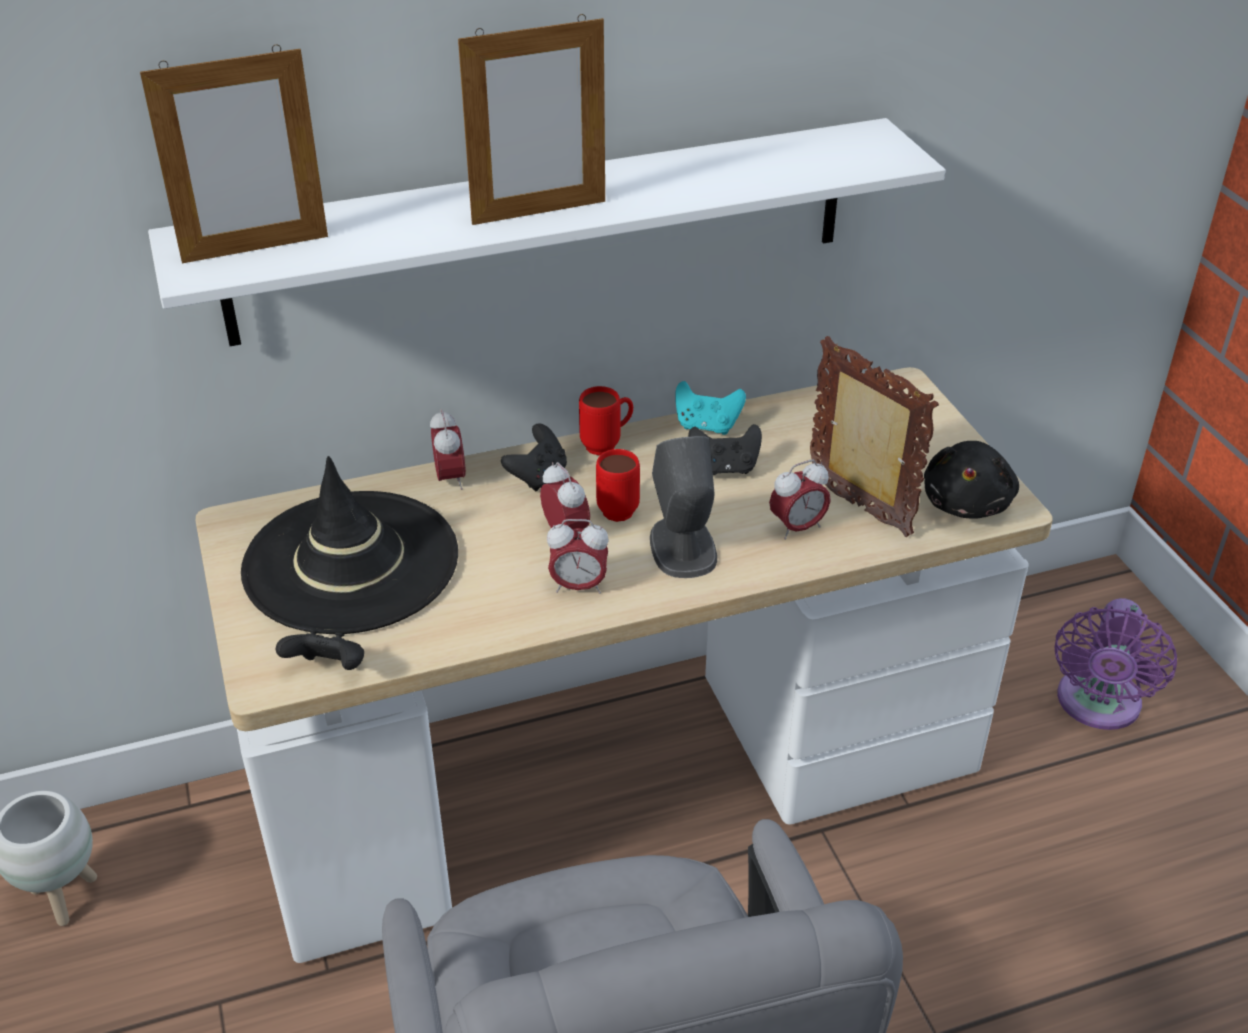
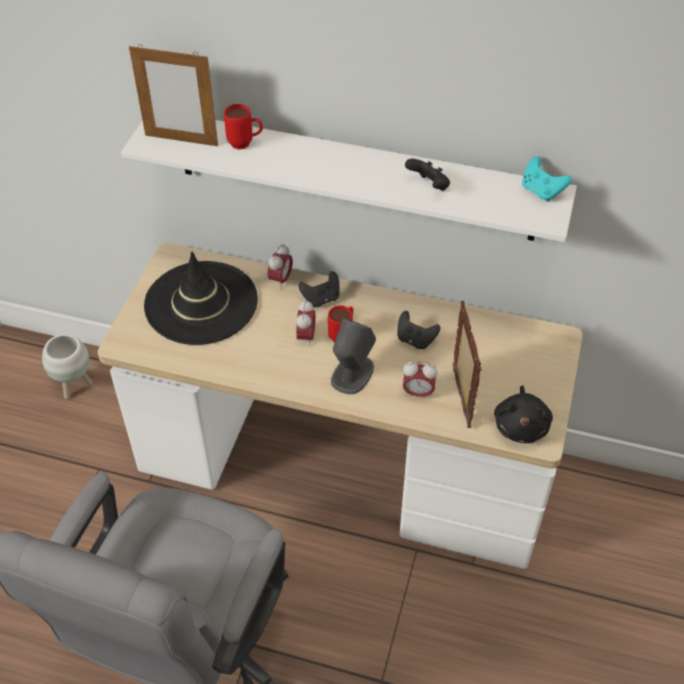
camera: 35 degrees right, 10 degrees up
(329, 670) = (148, 353): black game controller -> black game controller (429, 186)
(539, 212) = (324, 173): picture frame -> none
(578, 586) = (286, 369): alarm clock -> none
(607, 445) = (370, 297): red mug -> red mug (245, 144)
(707, 426) = (430, 311): turquoise game controller -> turquoise game controller (541, 191)
(967, 503) = (521, 426): black plush toy -> black plush toy turned 45 degrees counterclockwise
(1097, 706) = (630, 573): purple fan -> none

